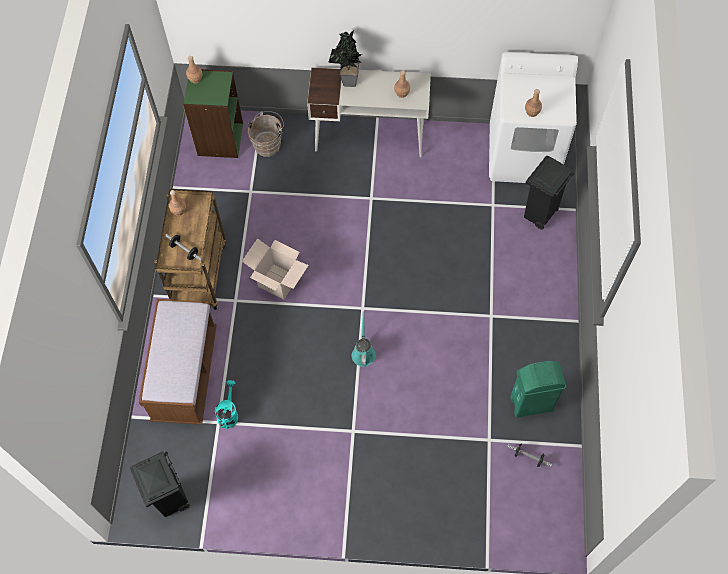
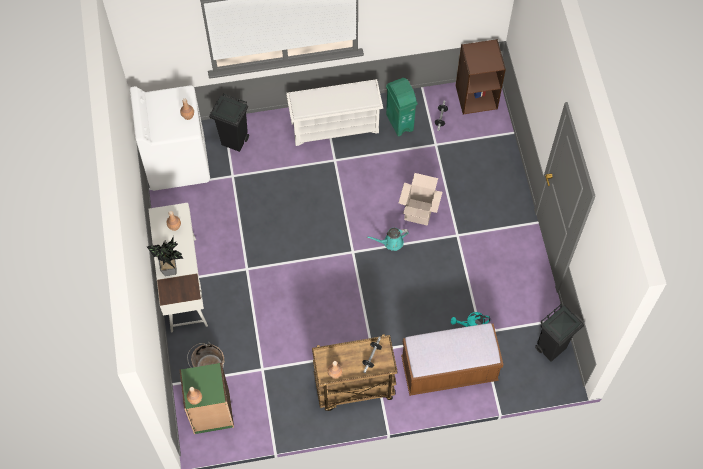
camera: 105 degrees left, 0 degrees up
(278, 282) = (346, 321): cardboard box -> cardboard box (418, 212)
(539, 327) = (335, 126): none -> white shoe rack
(554, 513) = (476, 96): none -> brown bookcase

